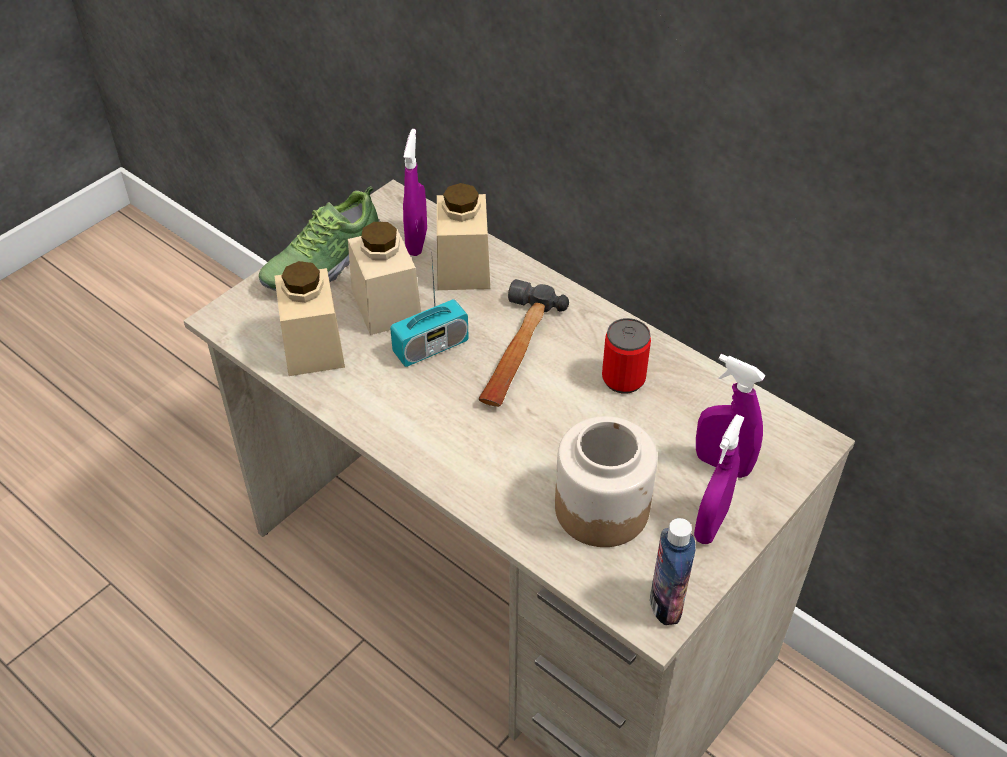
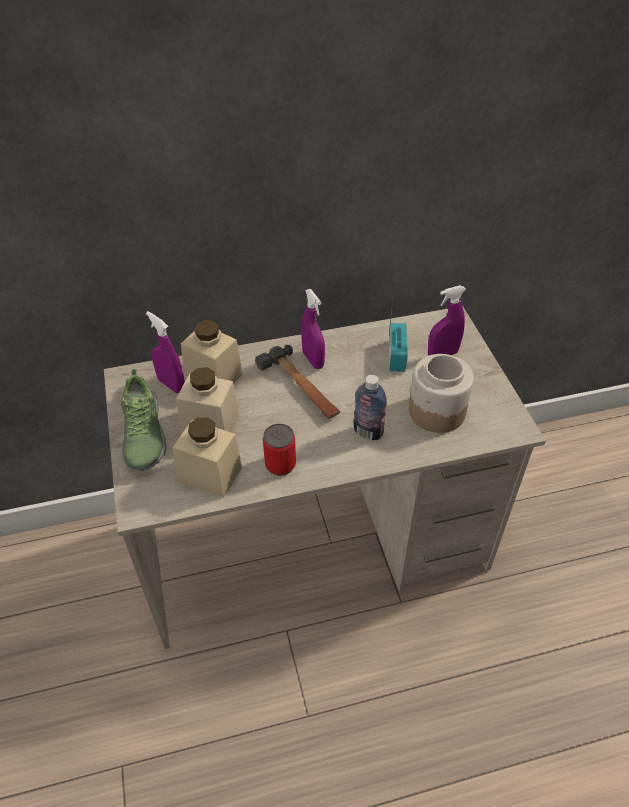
camera: 55 degrees left, 0 degrees up
(431, 347) = (263, 421): radio -> radio (396, 356)
(623, 379) = (358, 358): can -> can (280, 464)
(666, 604) = (511, 420): bottle -> bottle (368, 432)
(711, 524) = (475, 378): purple spray bottle -> purple spray bottle (313, 360)

